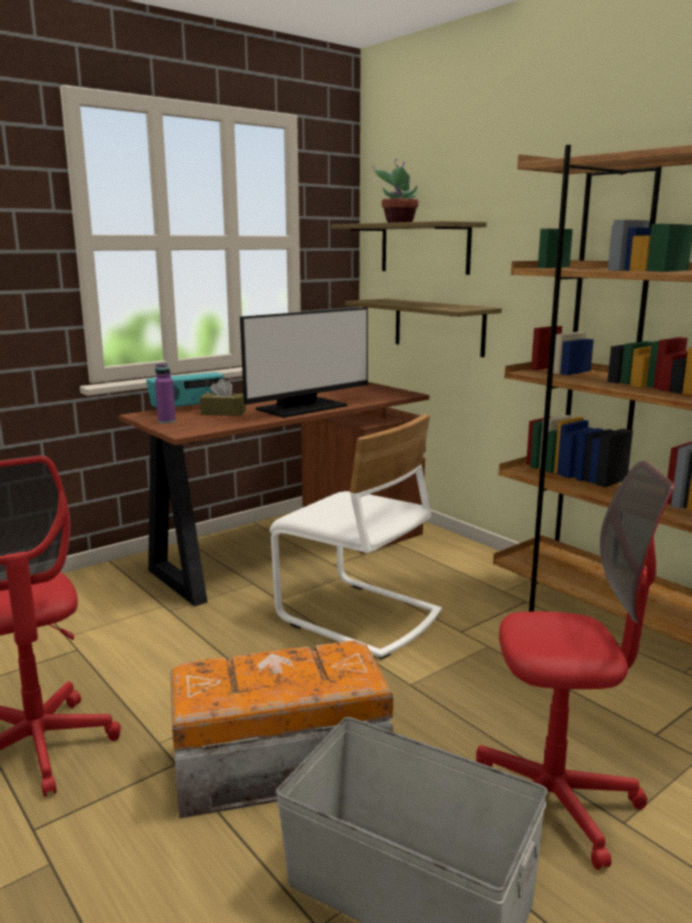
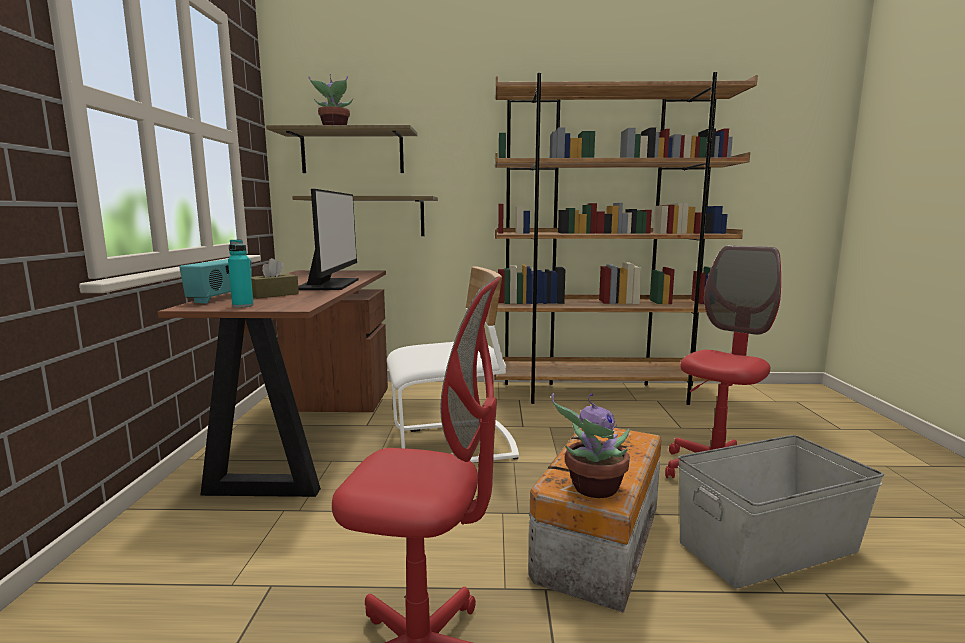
camera: 50 degrees left, 5 degrees down
(166, 421) = (243, 305): purple bottle -> turquoise bottle
(203, 689) = (592, 489): none -> potted plant

